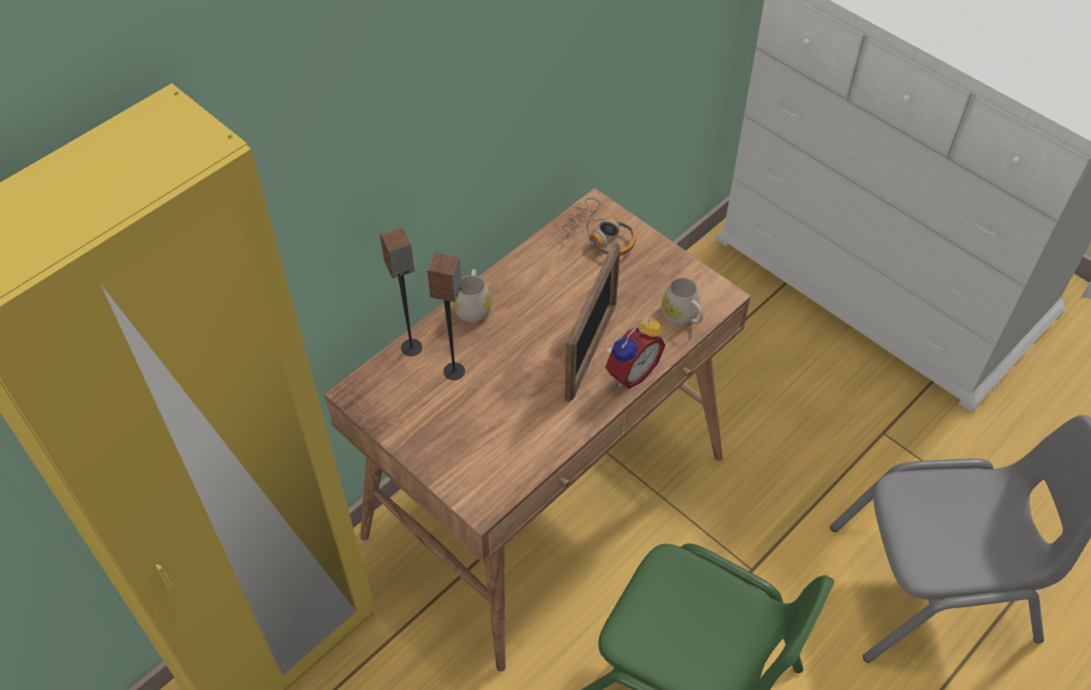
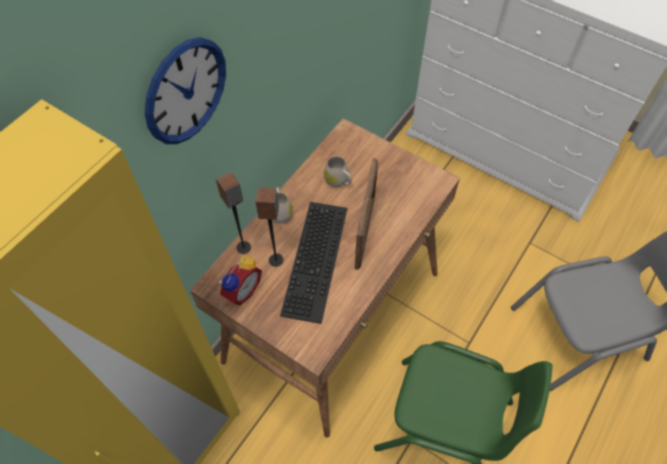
camera: 10 degrees left, 5 degrees up
(353, 106) = (186, 91): none -> wall clock
(513, 381) = (317, 261): none -> keyboard
(600, 236) = (354, 151): headphones -> none
(630, 371) = (393, 242): alarm clock -> alarm clock (241, 290)
(683, 316) = (419, 198): white mug -> white mug (338, 181)

